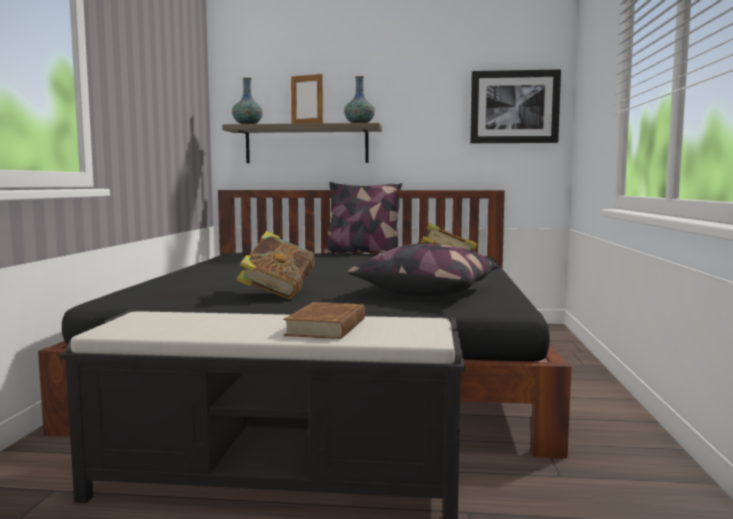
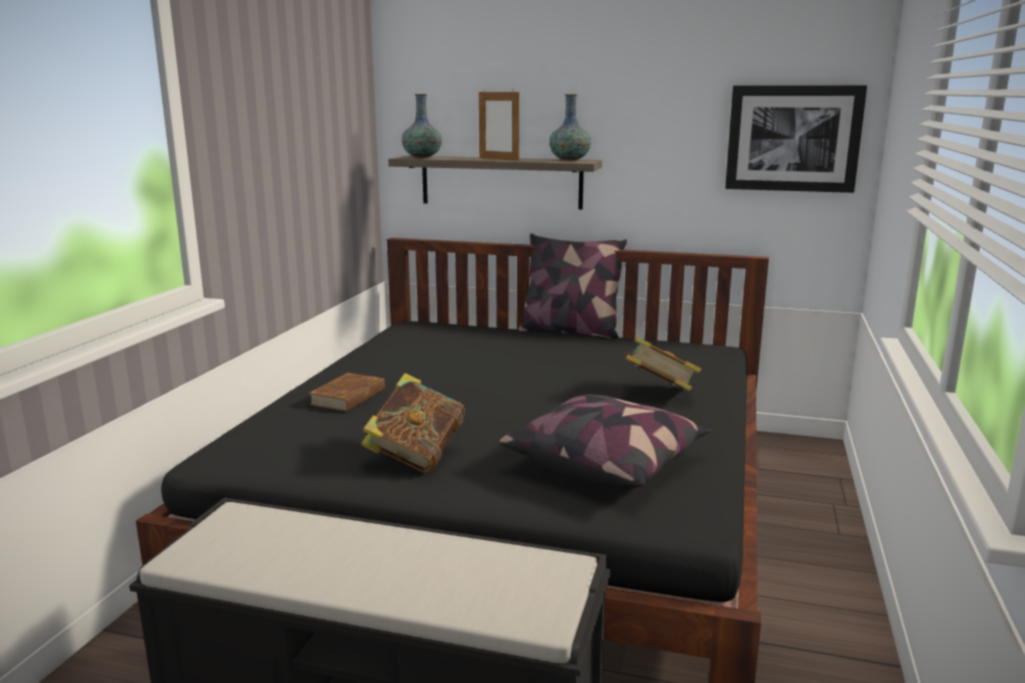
camera: 10 degrees right, 10 degrees up
(327, 327) = (435, 571): brown book -> brown book (348, 397)

